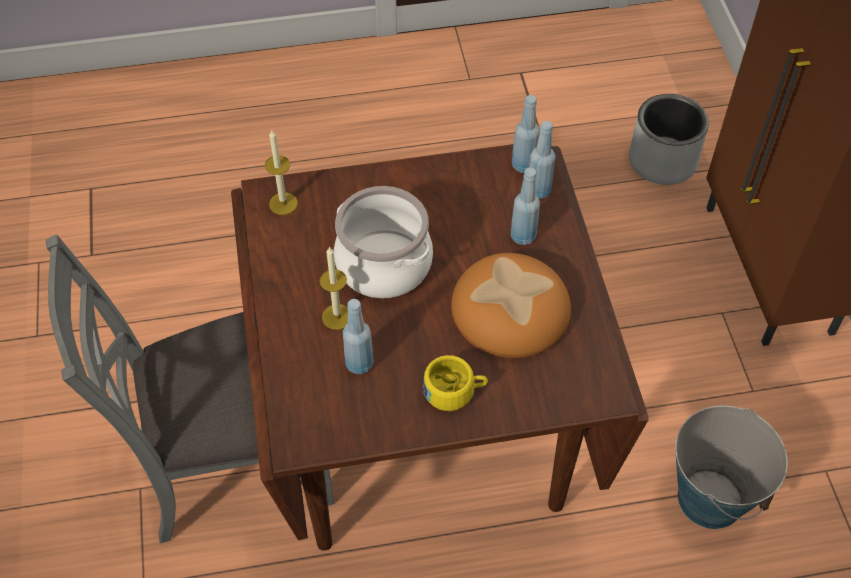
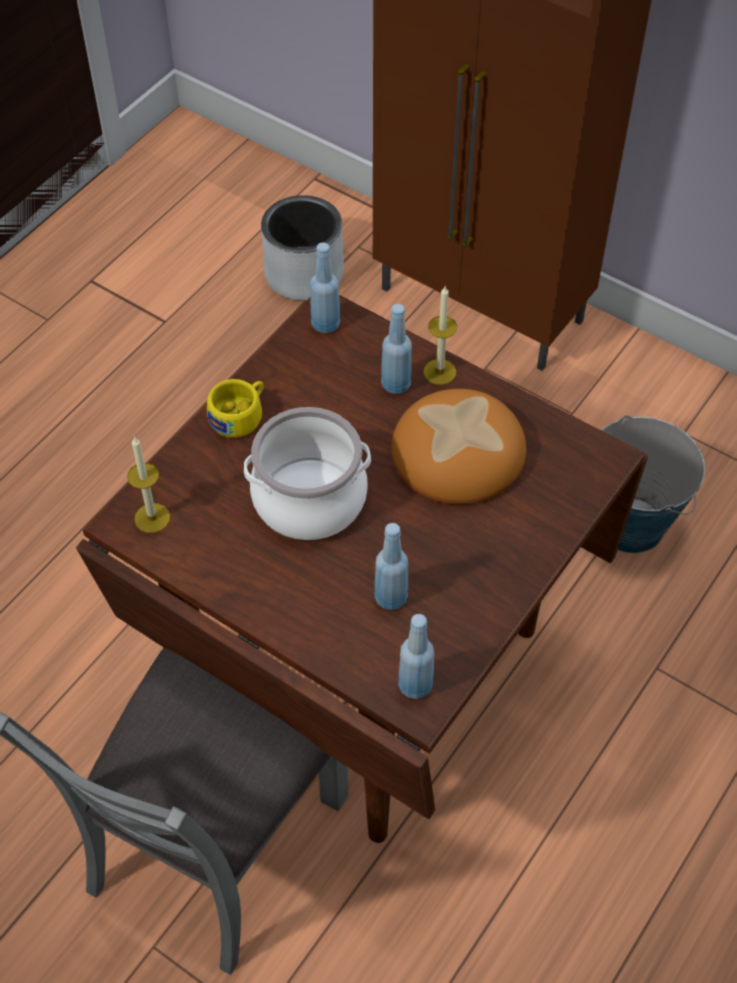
camera: 45 degrees left, 0 degrees up
(337, 317) = (324, 575): candle -> candle (439, 372)
(454, 391) = (493, 553): yellow cup -> yellow cup (240, 415)
(538, 190) = (363, 337): blue bottle -> blue bottle (415, 685)

